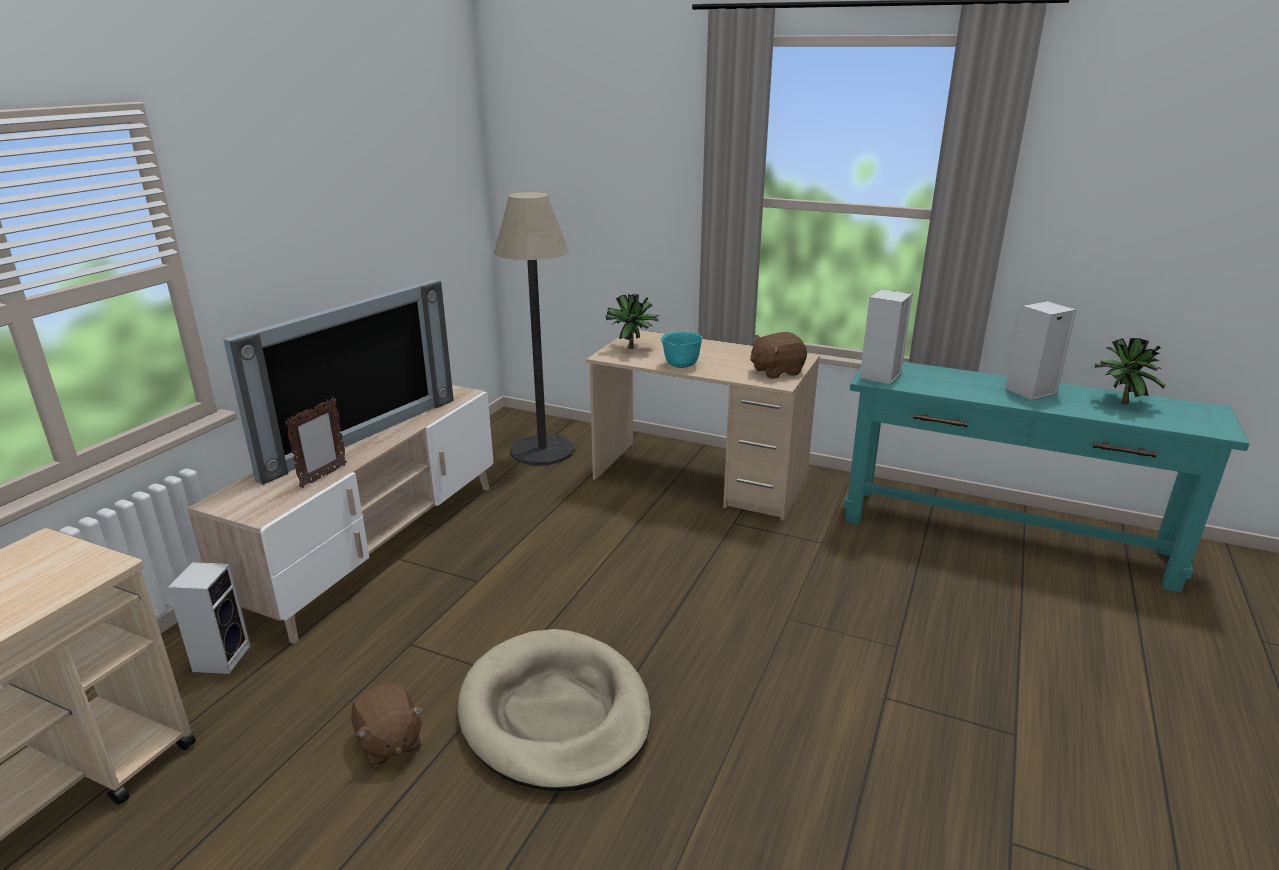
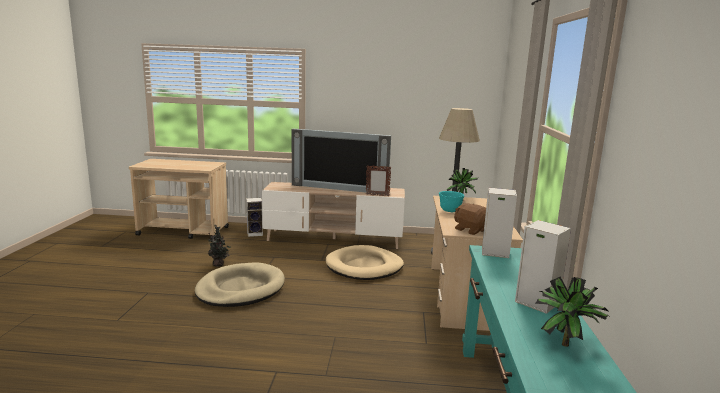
camera: 70 degrees right, 10 degrees down
(323, 476) = (302, 190): picture frame -> picture frame (377, 195)
(389, 743) = (219, 265): brown plush toy -> potted plant
(542, 538) = (364, 266): none -> beige dog bed

